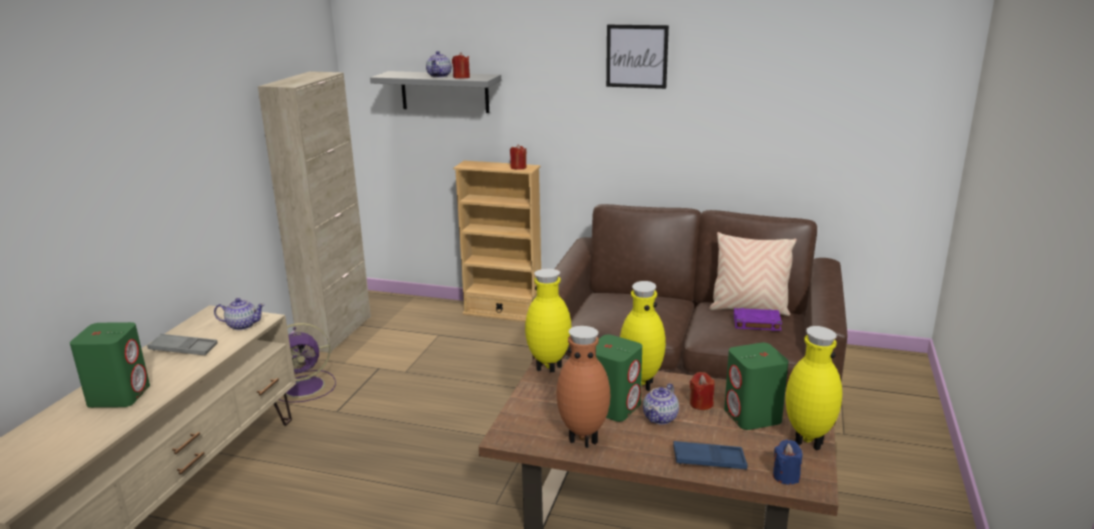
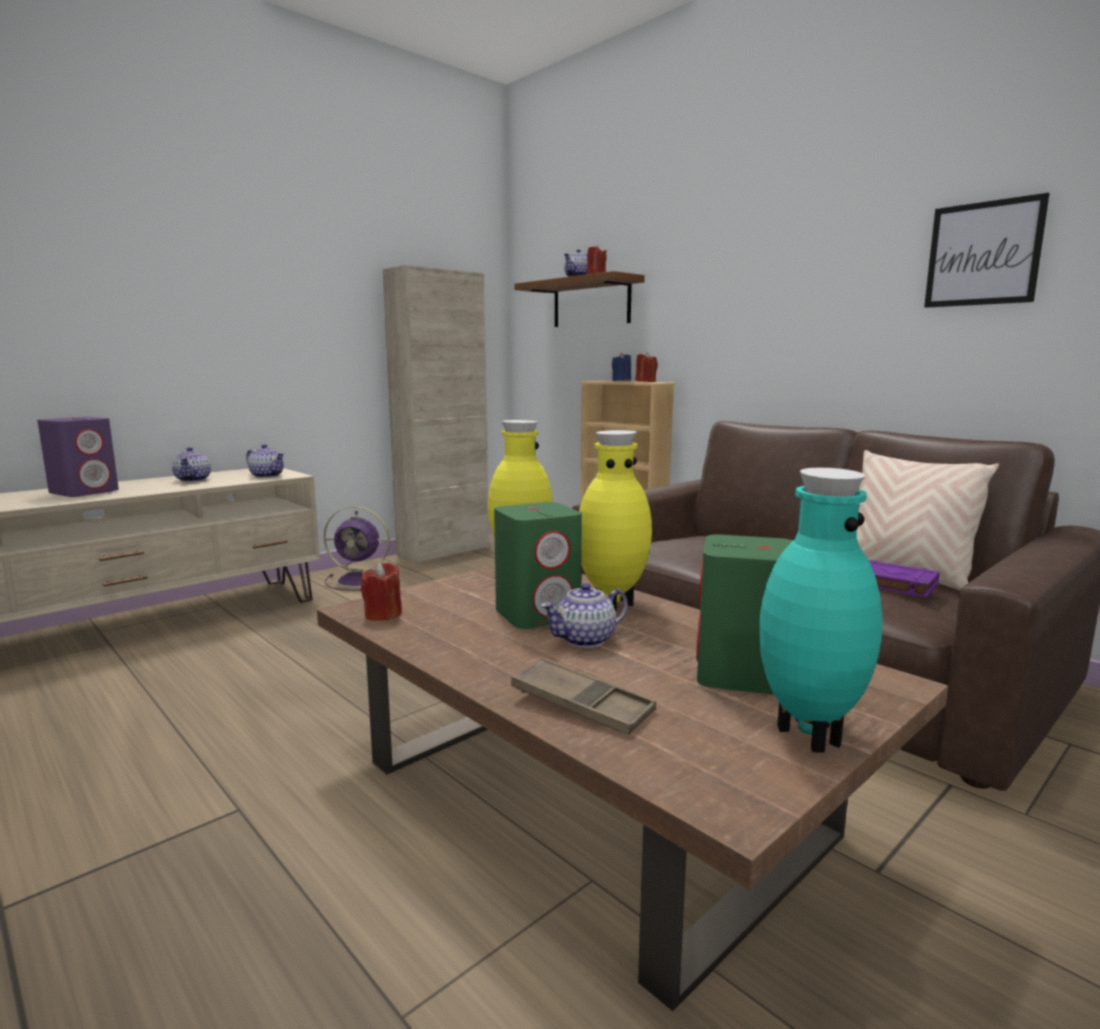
camera: 30 degrees right, 10 degrees down
(119, 395) = (85, 492): green speaker -> purple speaker
(183, 349) = (193, 480): grey tray -> teapot
(444, 91) = (591, 303): grey shelf -> brown shelf
(584, 439) = (444, 633): brown vase -> none
(637, 56) = (796, 226): picture -> picture (983, 254)
(701, 404) = (672, 641): red candle -> red candle (383, 614)
(709, 460) = (582, 705): blue tray -> brown tray
(786, 476) = (693, 770): blue candle -> blue candle (621, 381)
(806, 442) = (806, 734): yellow vase -> turquoise vase

